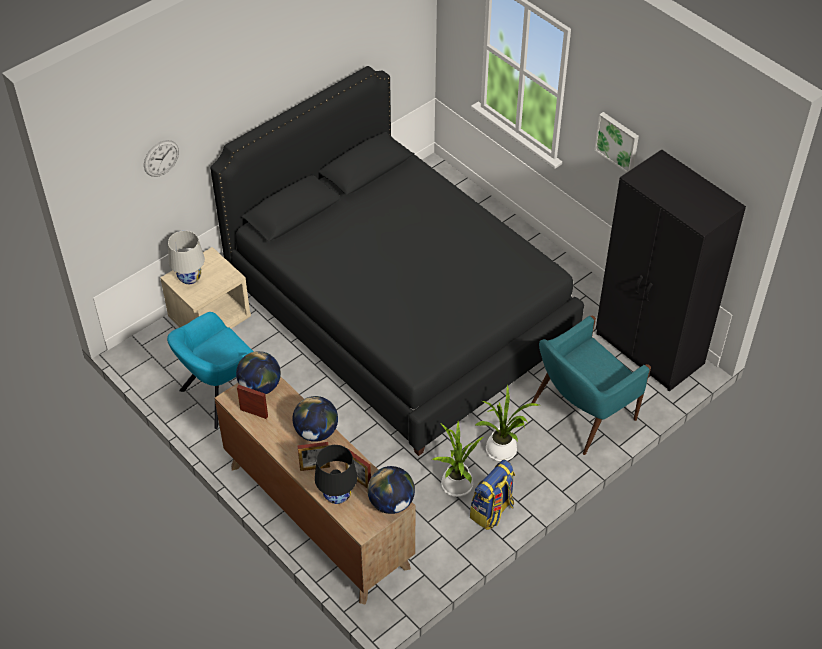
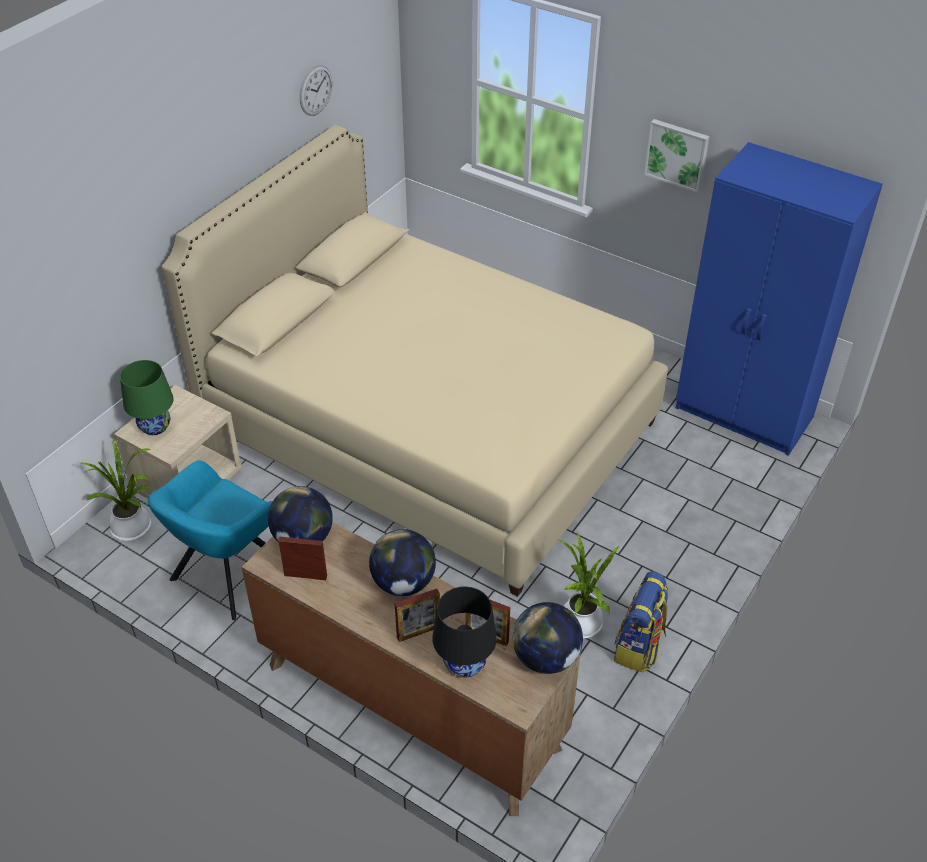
camera: 15 degrees left, 5 degrees down
(161, 158) = (94, 255): wall clock -> wall clock (315, 90)
(190, 277) = (155, 426): white table lamp -> green table lamp
(399, 312) = (430, 428): black bed -> beige bed
(503, 451) = (622, 567): potted plant -> potted plant (134, 529)
(581, 413) = (697, 501): turquoise armchair -> none
(649, 350) = (744, 414): black wardrobe -> blue wardrobe

